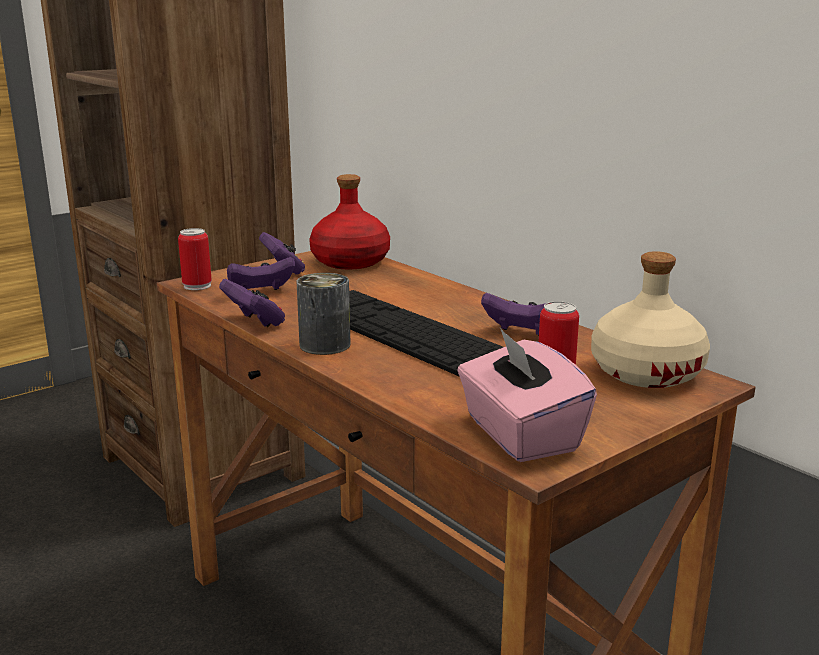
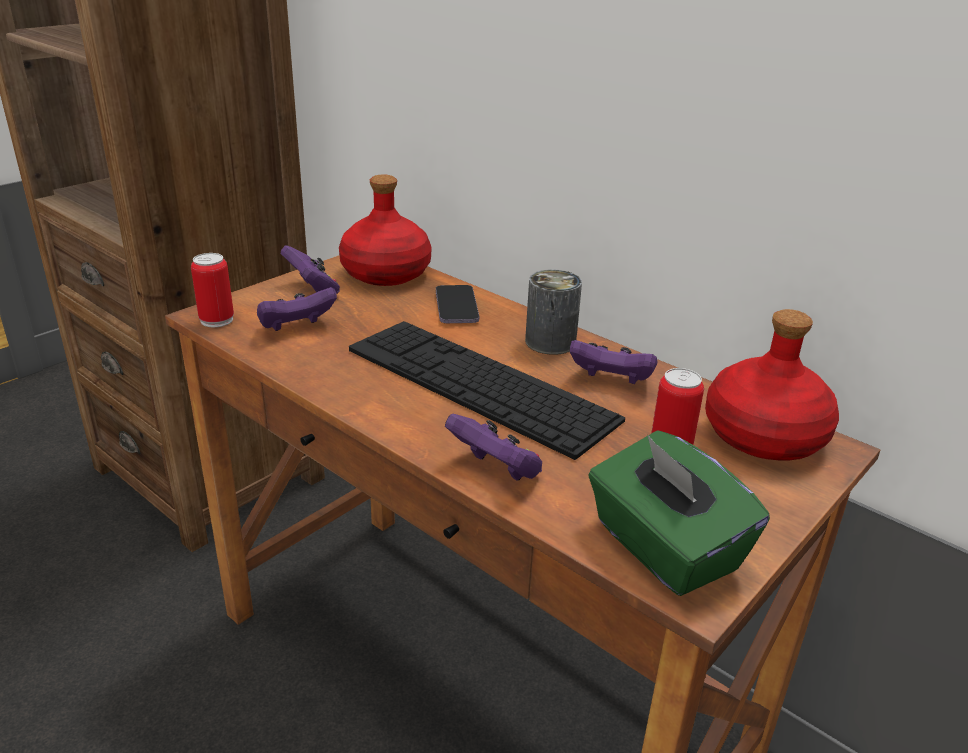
camera: 10 degrees left, 10 degrees up
(255, 322) = (304, 379): purple game controller -> purple game controller (496, 470)
(325, 345) = (397, 412): can -> can (550, 342)
(403, 284) = (456, 307): none -> phone
(519, 434) = (663, 548): pink tissue box -> green tissue box
(645, 372) = (763, 435): beige bottle -> red bottle

